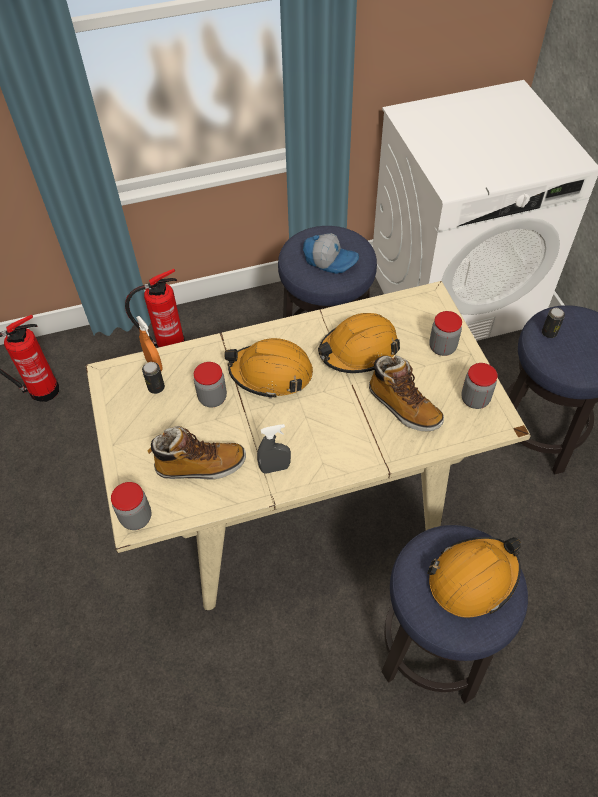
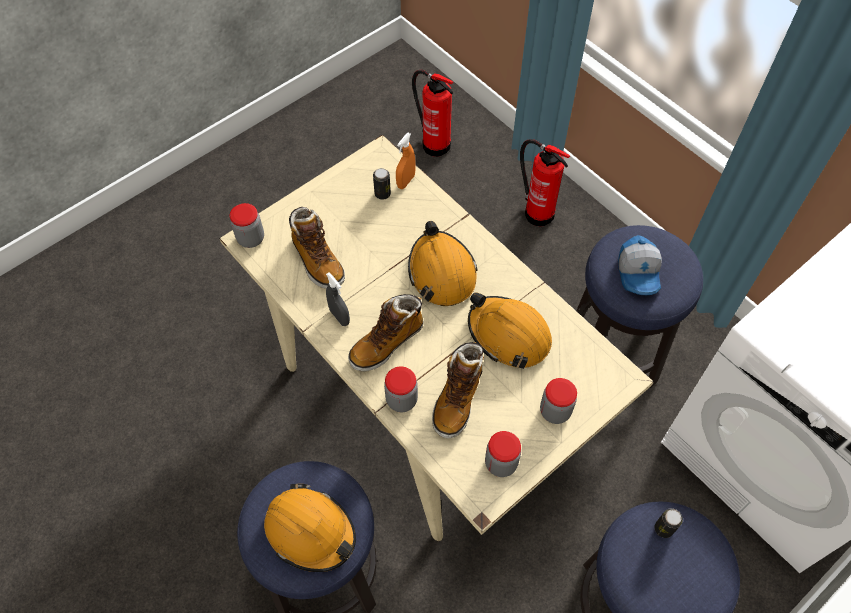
camera: 65 degrees right, 5 degrees up
(212, 398) = (391, 239): jar -> jar (401, 400)
(322, 439) = (387, 343): none -> boot

